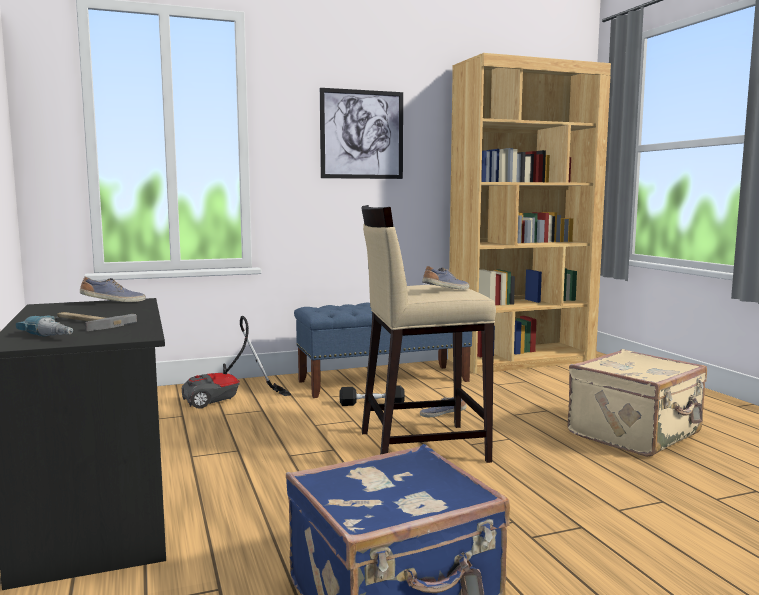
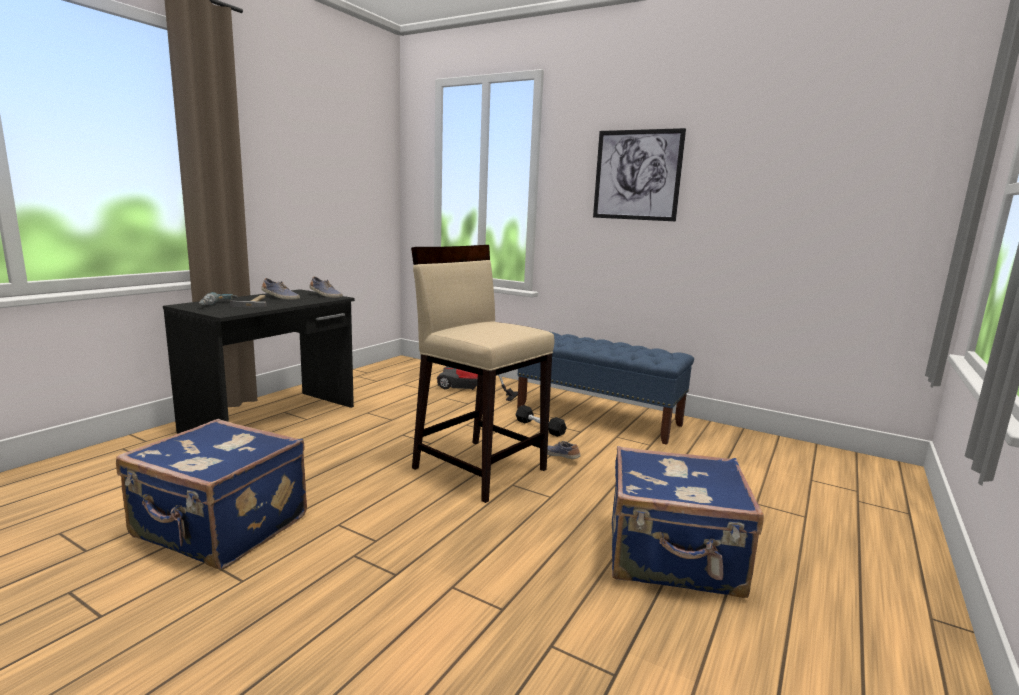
camera: 50 degrees right, 5 degrees up
(446, 290) = (485, 331): shoe -> shoe (280, 298)
(521, 360) = (783, 449): brown bookcase -> none
(636, 434) = (673, 558): beige suitcase -> blue suitcase

